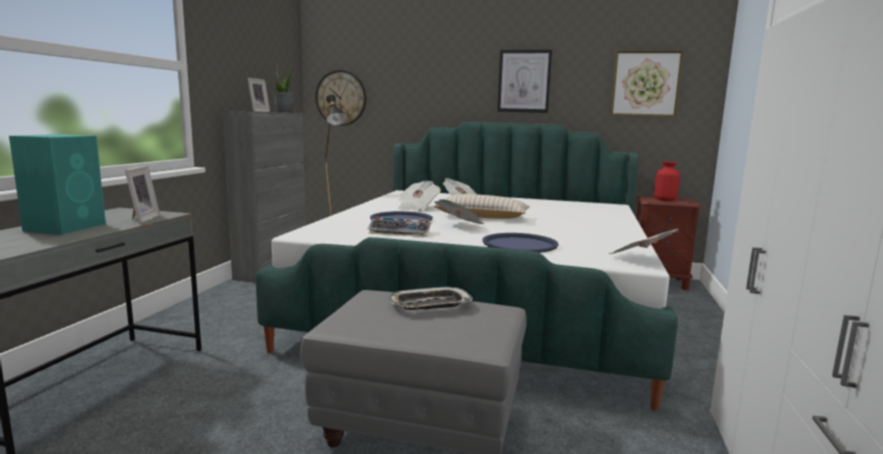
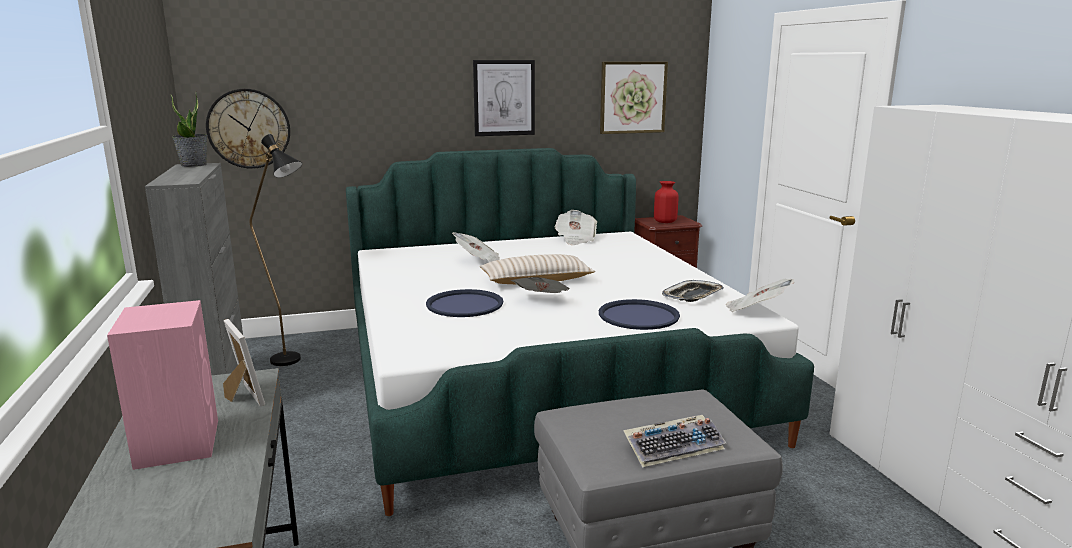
camera: 30 degrees left, 5 degrees up
(67, 227) = (178, 442): turquoise speaker -> pink speaker
(257, 111) = (175, 174): picture frame -> none
(401, 232) = (502, 326): keyboard -> keyboard (674, 447)
(417, 207) = (444, 279): newspaper -> newspaper (575, 239)
(429, 305) = (638, 412): tray -> tray (693, 296)

